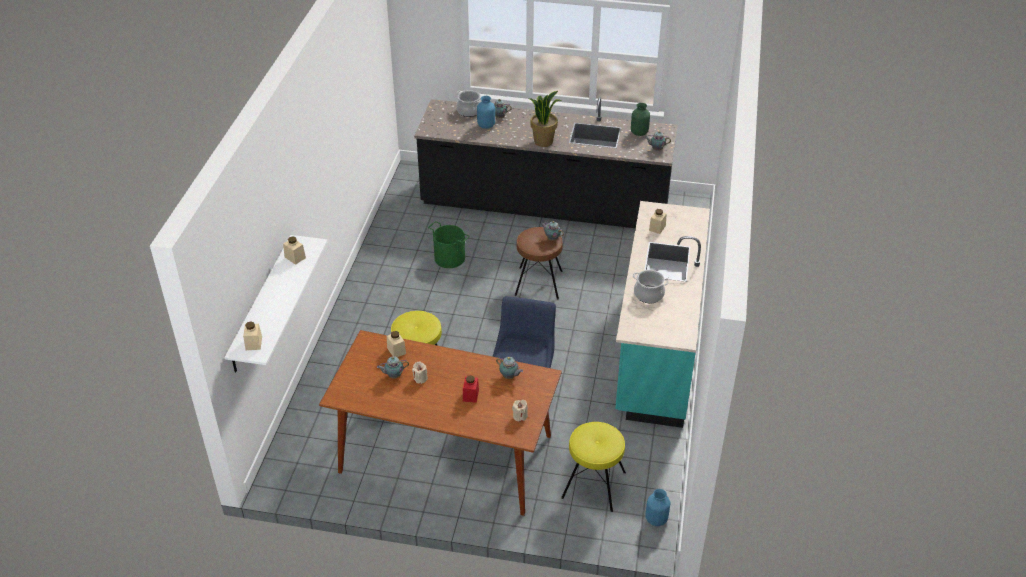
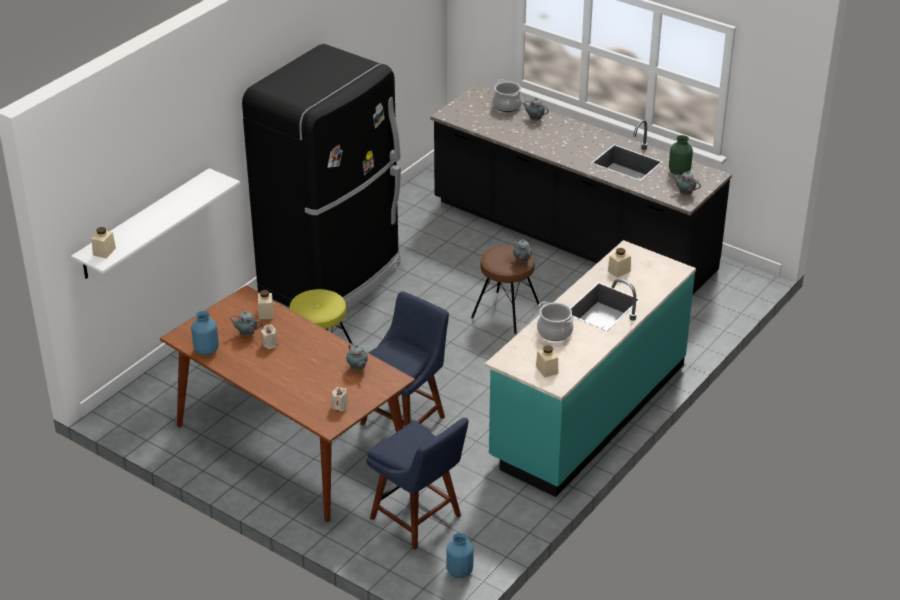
camera: 25 degrees right, 5 degrees down
(295, 257) = (197, 189): beige jar -> beige jar (547, 370)
(381, 295) = (332, 278): none -> black fridge
(449, 258) = (428, 262): green bucket -> none
(470, 395) = (306, 373): red jar -> none
(486, 125) = (514, 124): blue vase -> blue vase (207, 350)
(543, 141) = (563, 155): potted plant -> none
(594, 485) = (419, 519): yellow stool -> blue chair

